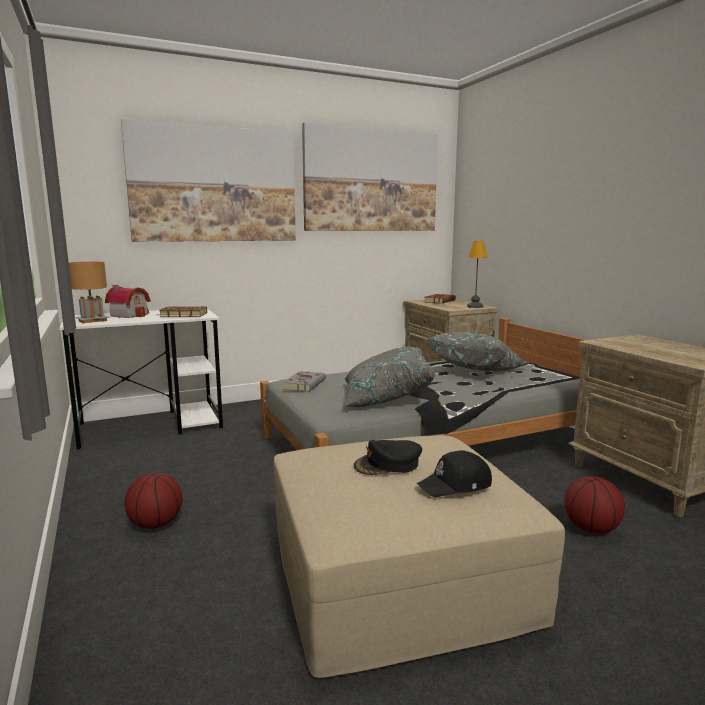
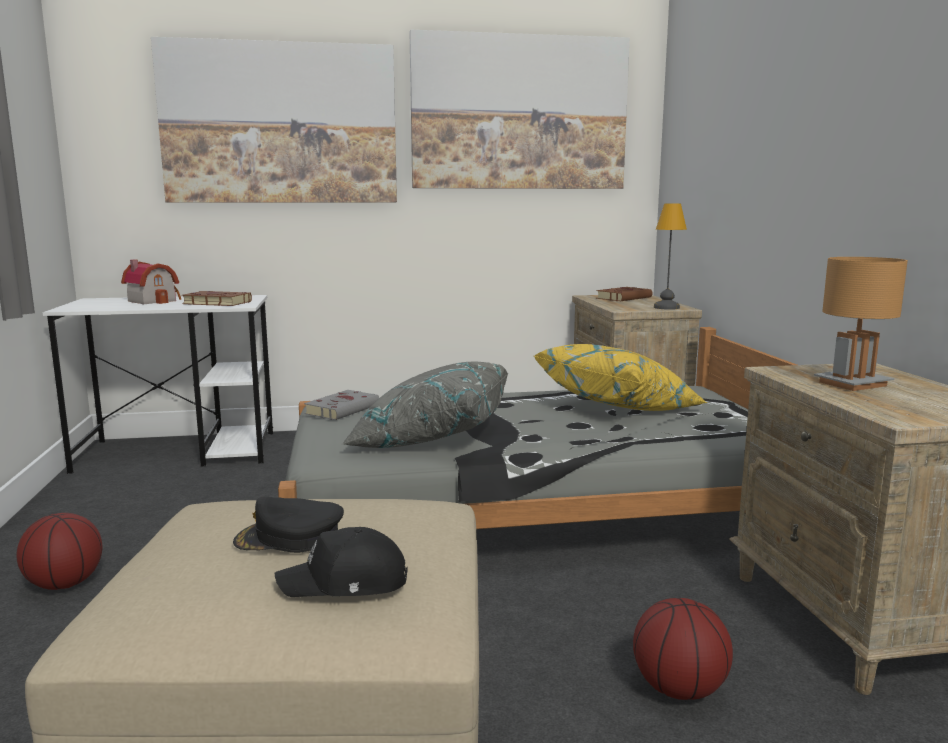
camera: 15 degrees right, 0 degrees up
(92, 320) = (96, 306): brown table lamp -> brown table lamp (853, 384)
(476, 371) = (619, 408): grey pillow -> yellow pillow

